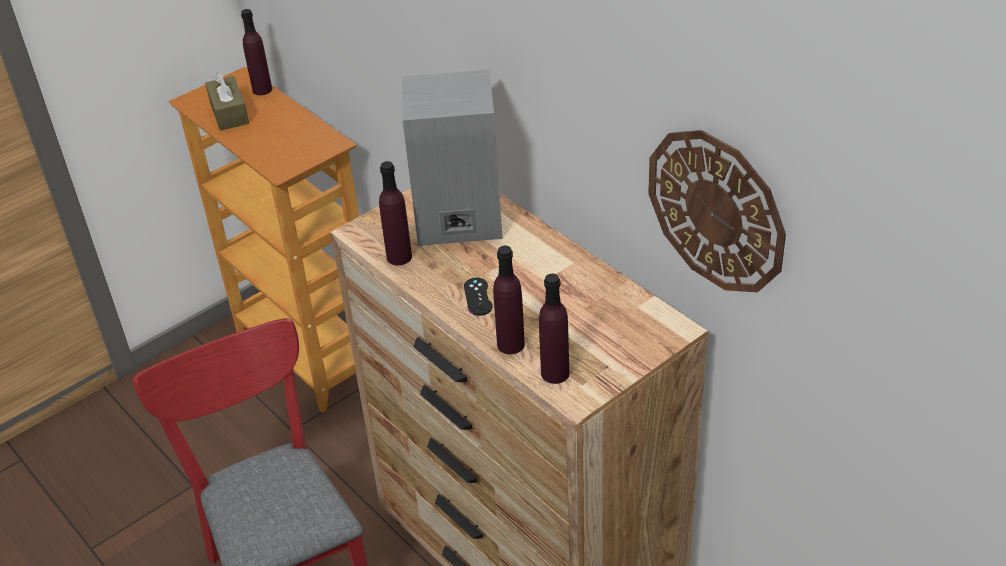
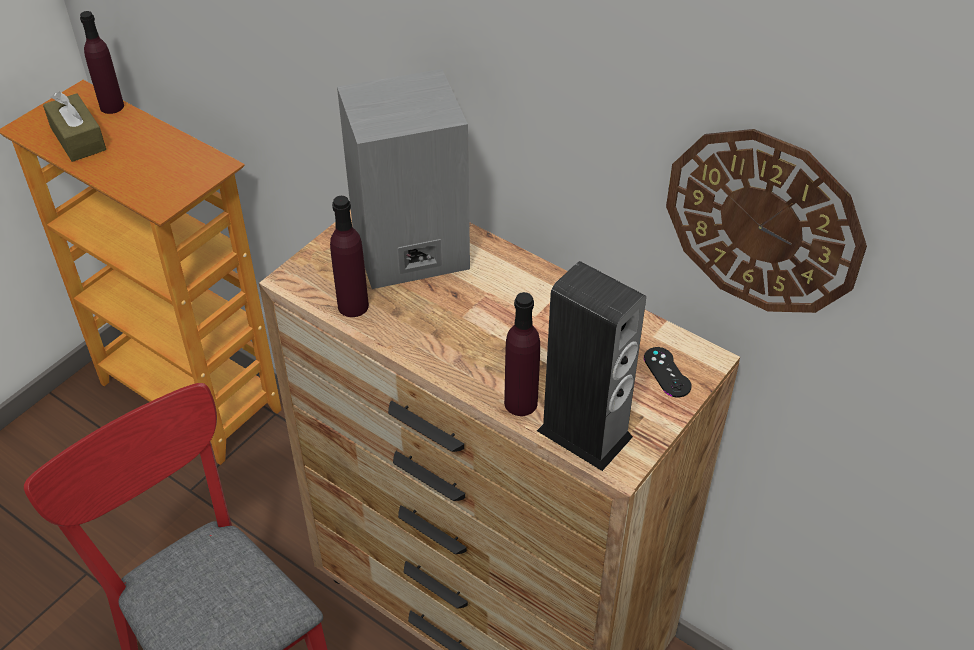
camera: 15 degrees left, 5 degrees up
(478, 297) = (463, 346): black game controller -> black game controller (667, 372)
(555, 373) = (584, 433): purple bottle -> speaker

